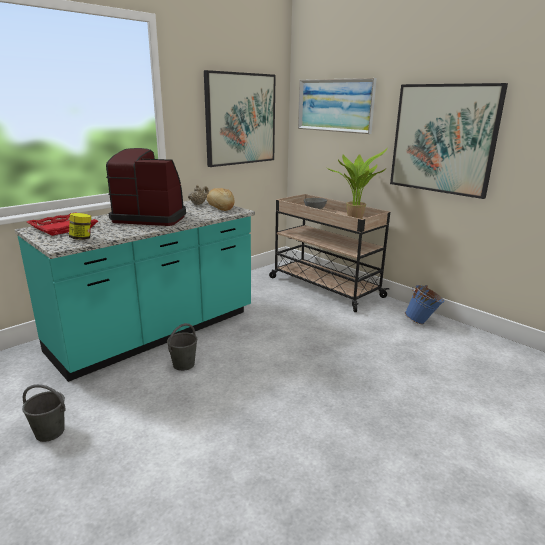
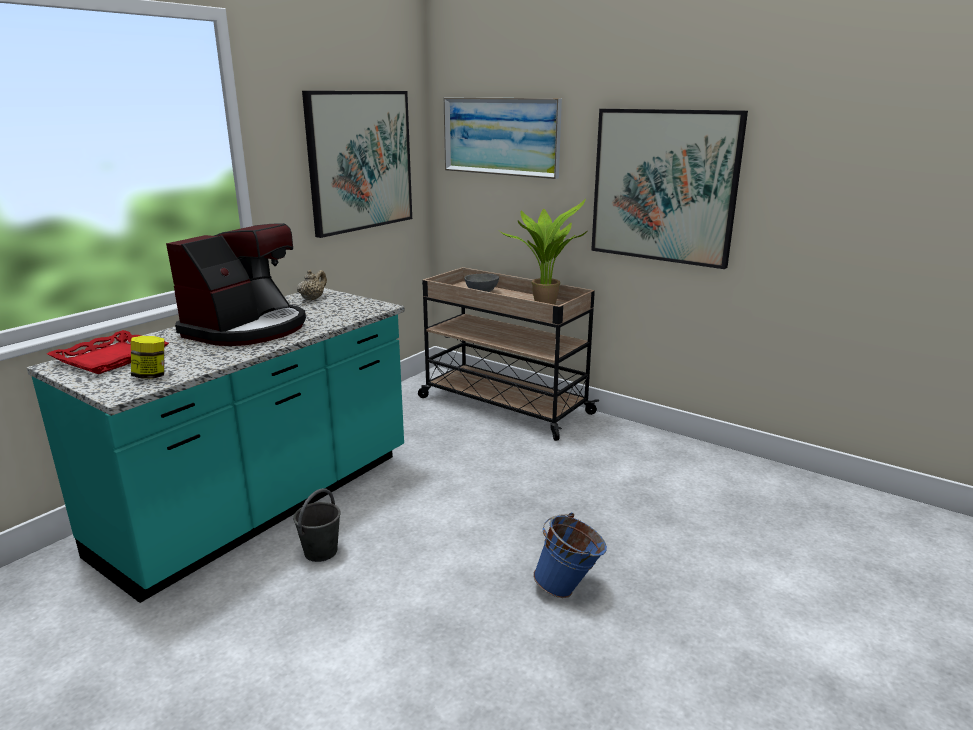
camera: 10 degrees left, 0 degrees up
(50, 432) = (134, 689): grey bucket -> none
(151, 217) = (247, 329): coffee machine -> coffee machine turned 120 degrees clockwise
(220, 208) = (349, 304): bread -> none
(422, 322) = (652, 446): blue bucket -> blue bucket (569, 588)

